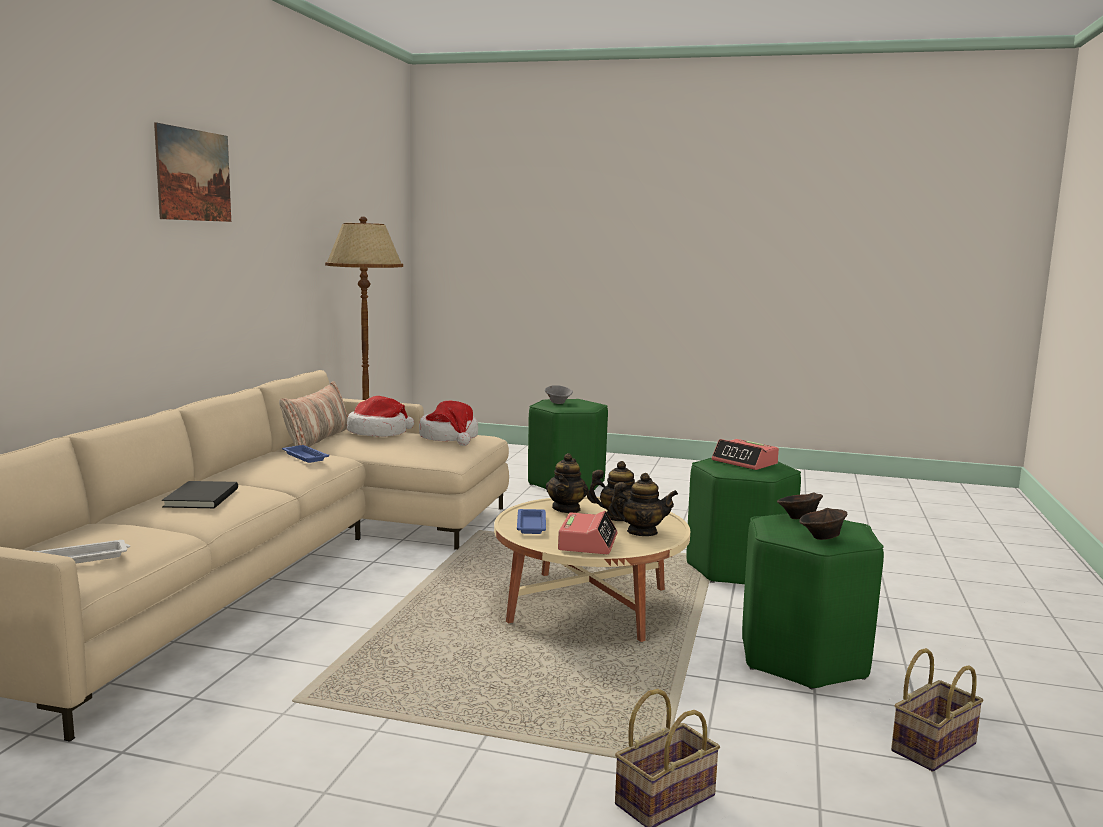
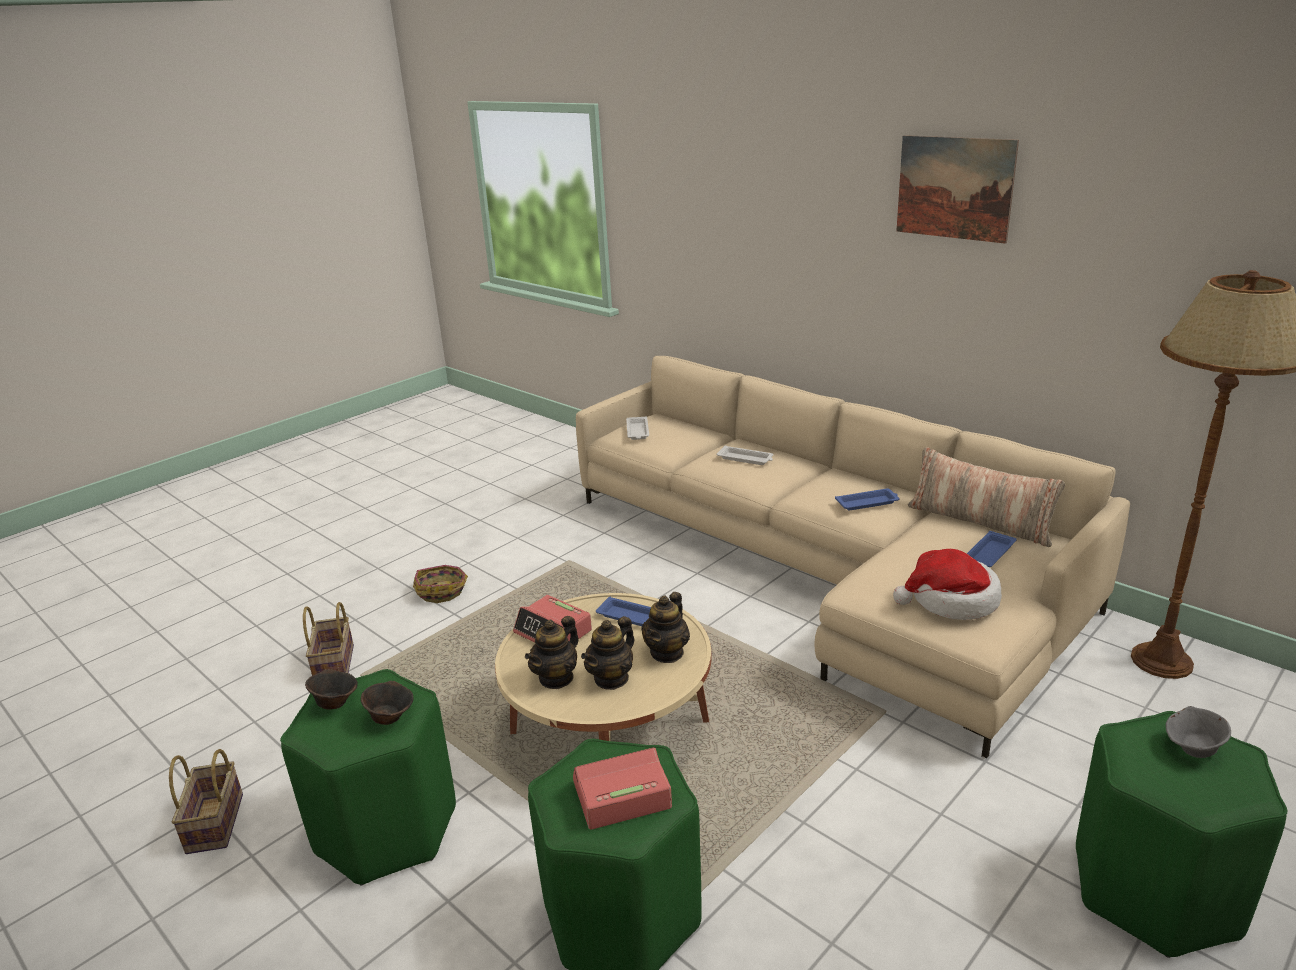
camera: 120 degrees right, 15 degrees up
(199, 498) = (746, 459): black book -> white tray
(379, 433) = (988, 554): hat -> blue tray
(425, 783) = (442, 591): none -> basket
(566, 509) = (667, 653): teapot -> teapot turned 105 degrees counterclockwise

